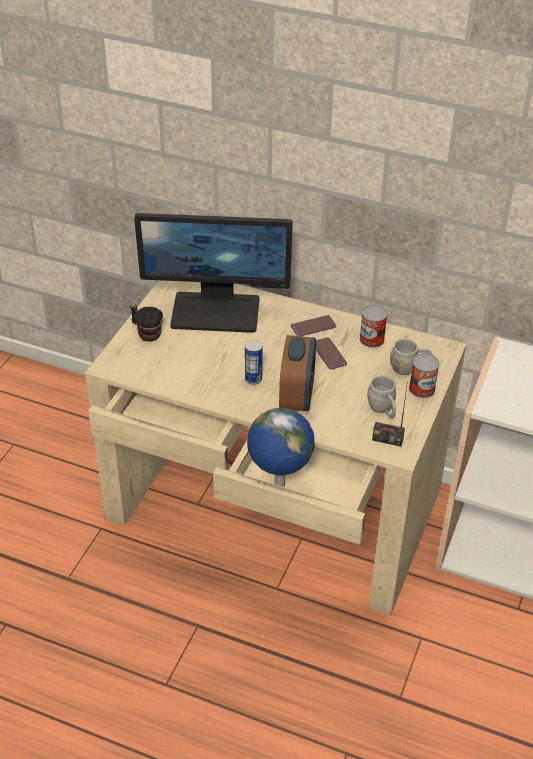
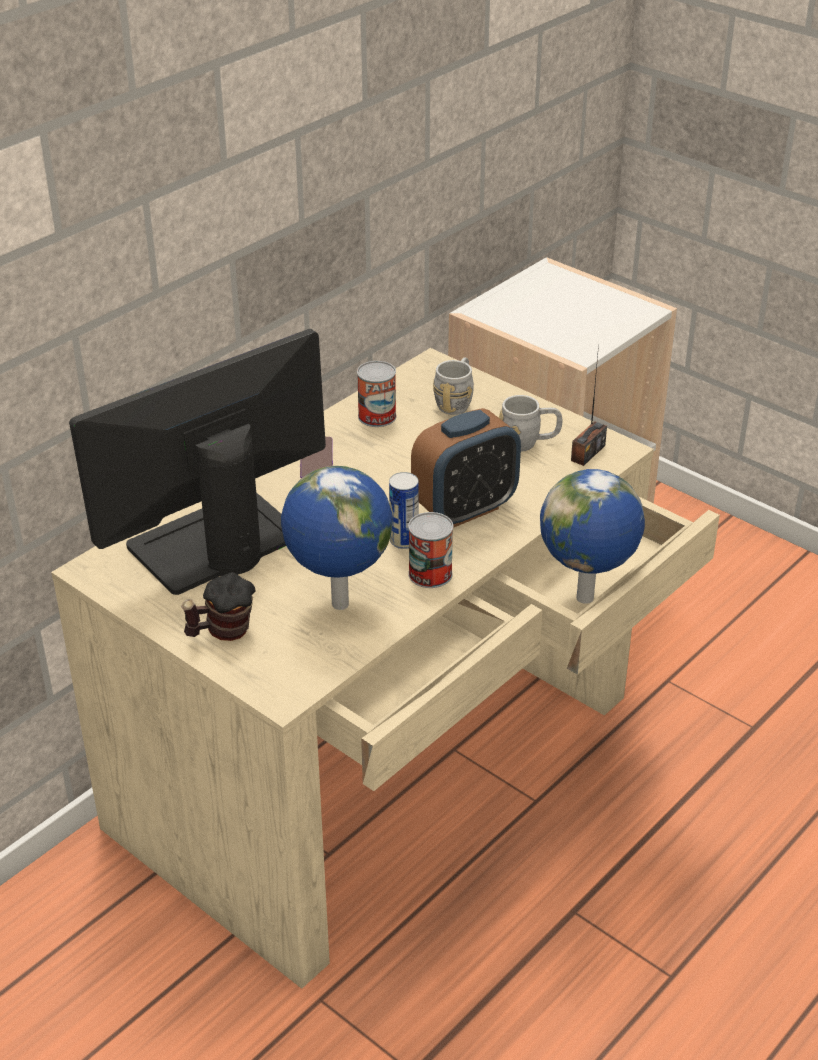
camera: 70 degrees left, 5 degrees down
(185, 368) = (338, 605): none -> globe
(216, 311) = (215, 544): monitor -> monitor turned 150 degrees counterclockwise
(296, 397) = (465, 509): alarm clock -> alarm clock turned 120 degrees clockwise
(329, 354) = (387, 459): phone -> none
(422, 389) = (502, 402): can -> can (430, 574)

